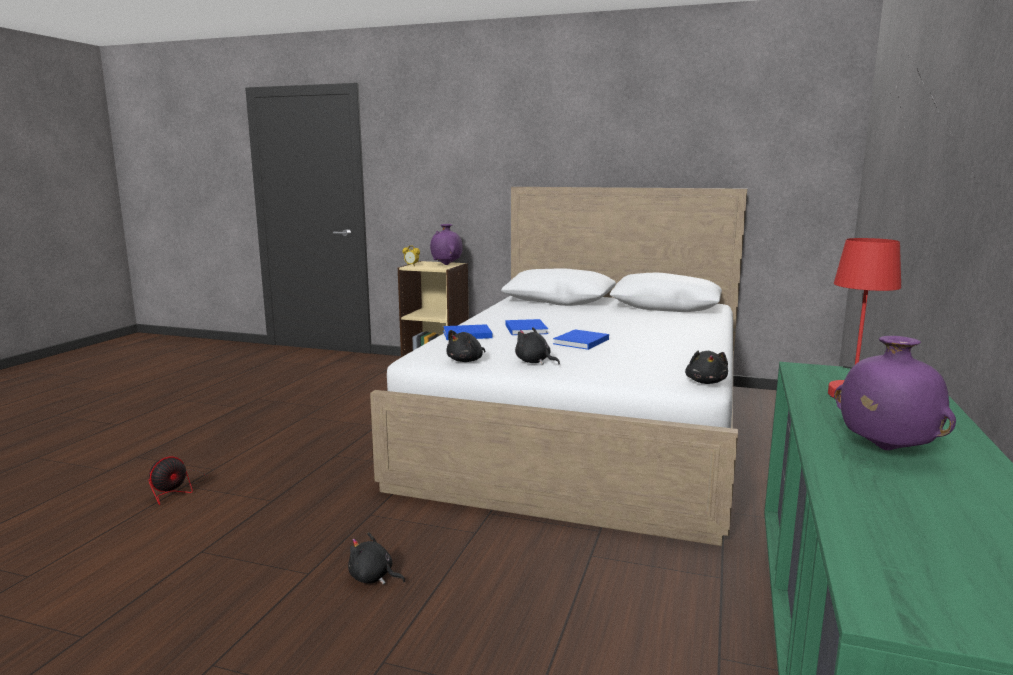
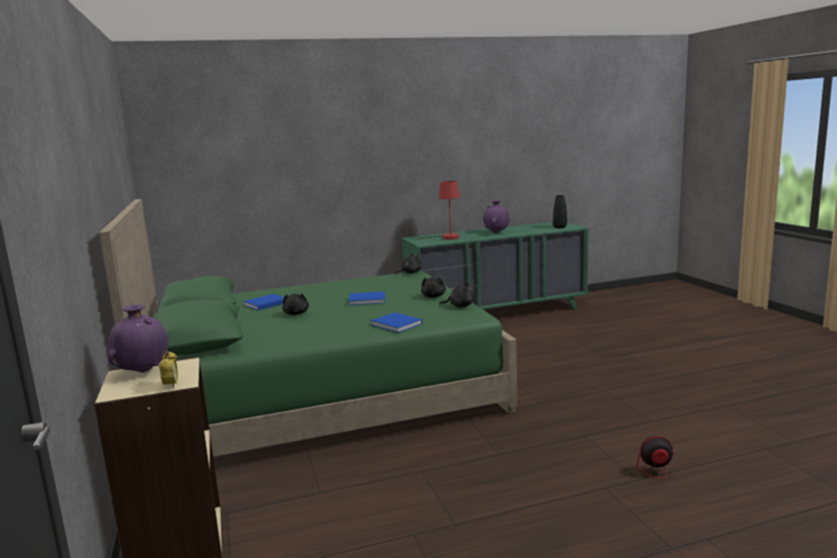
camera: 125 degrees left, 0 degrees up
(373, 577) = (577, 378): black plush toy -> black plush toy (296, 313)
(526, 329) = (351, 317): blue book -> blue book (265, 304)
(588, 429) = (322, 394): white bed -> green bed
(912, 573) = (559, 227): none -> black vase

